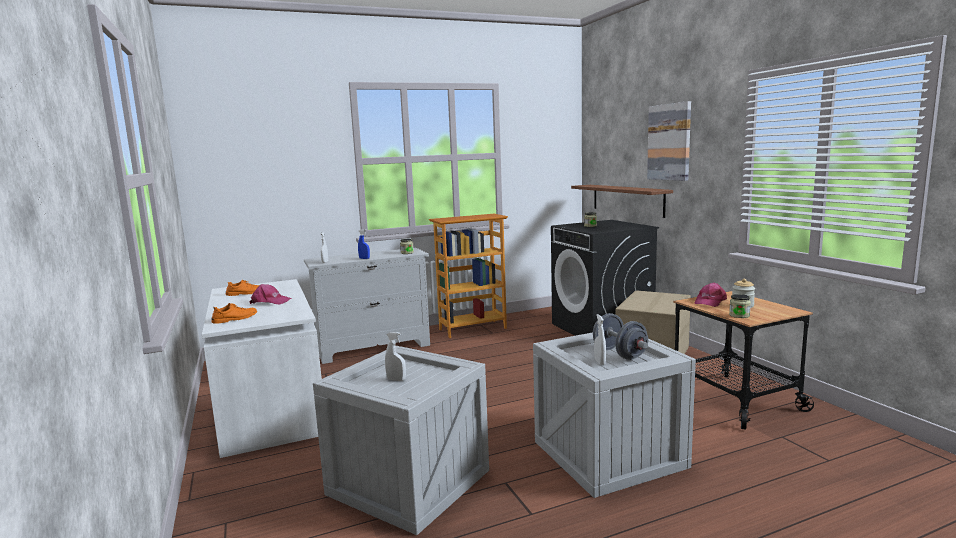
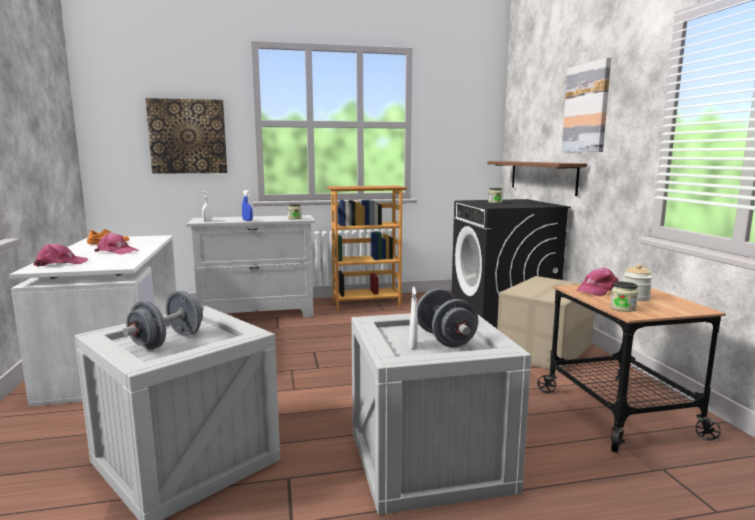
camera: 10 degrees right, 0 degrees up
(235, 319) = (60, 263): orange shoe -> pink cap
(291, 178) = (188, 136): none -> picture
(396, 379) = (167, 341): white spray bottle -> grey dumbbell

